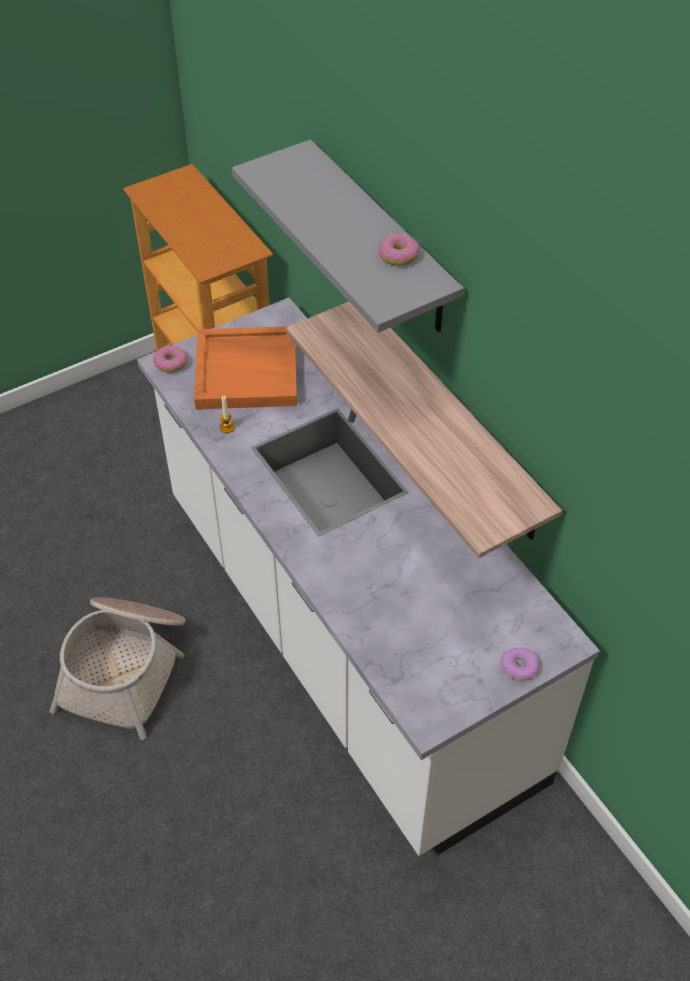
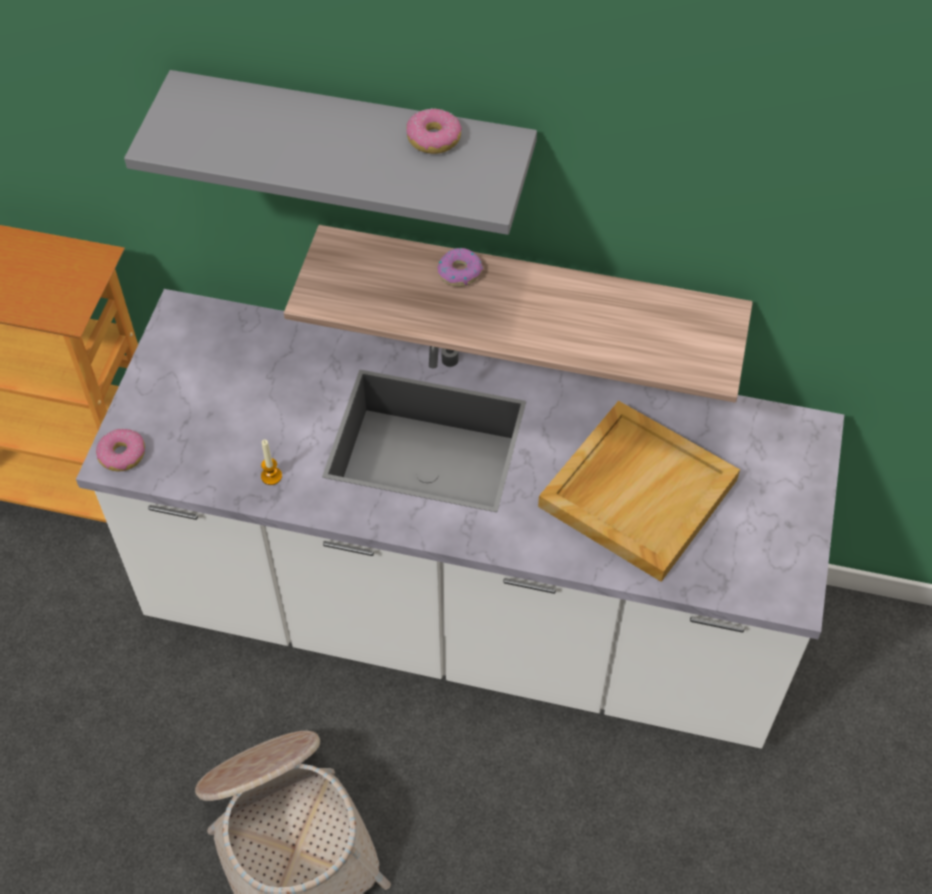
camera: 45 degrees left, 5 degrees up
(247, 371) = (218, 400): orange tray -> none
(410, 589) = (637, 491): none -> beige tray
(518, 667) = (803, 484): donut -> donut (459, 272)

